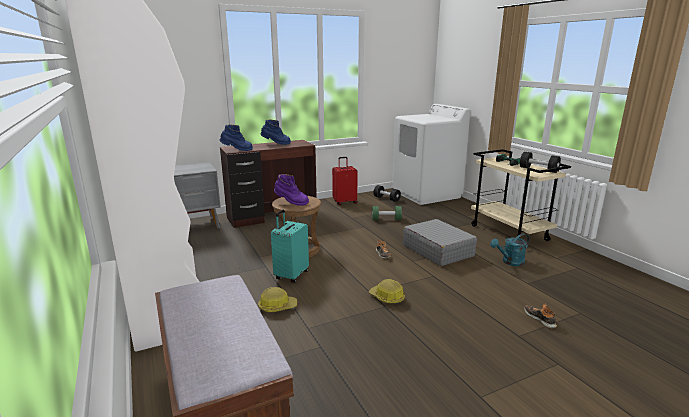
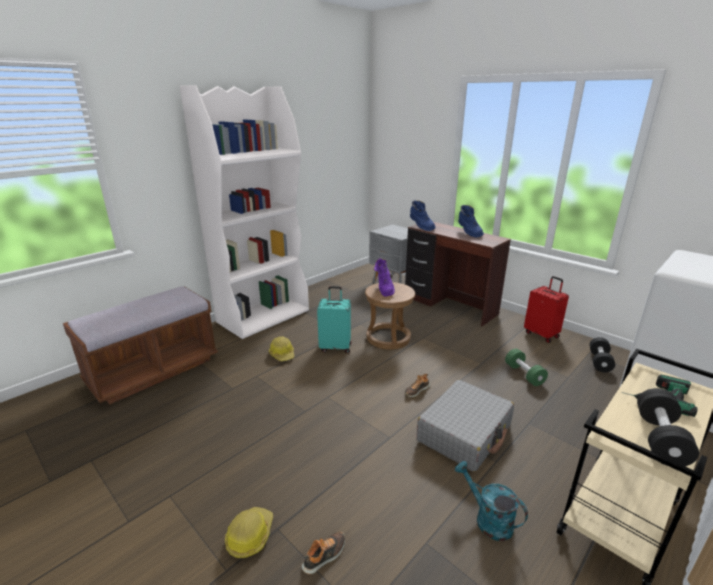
camera: 70 degrees right, 5 degrees up
(387, 298) = (321, 409): hard hat -> hard hat (250, 536)

